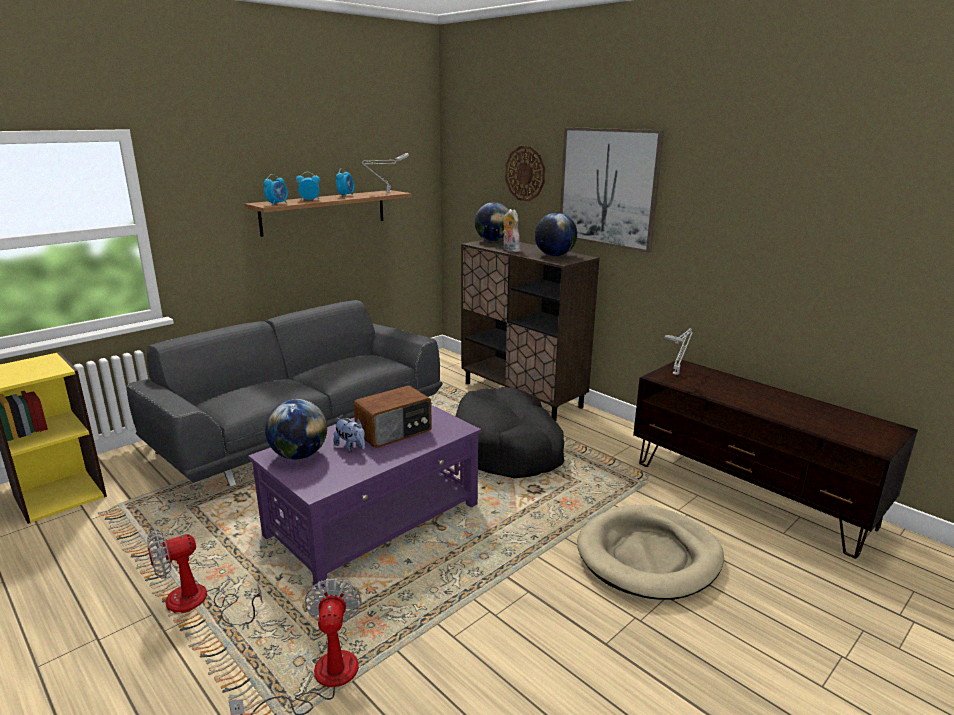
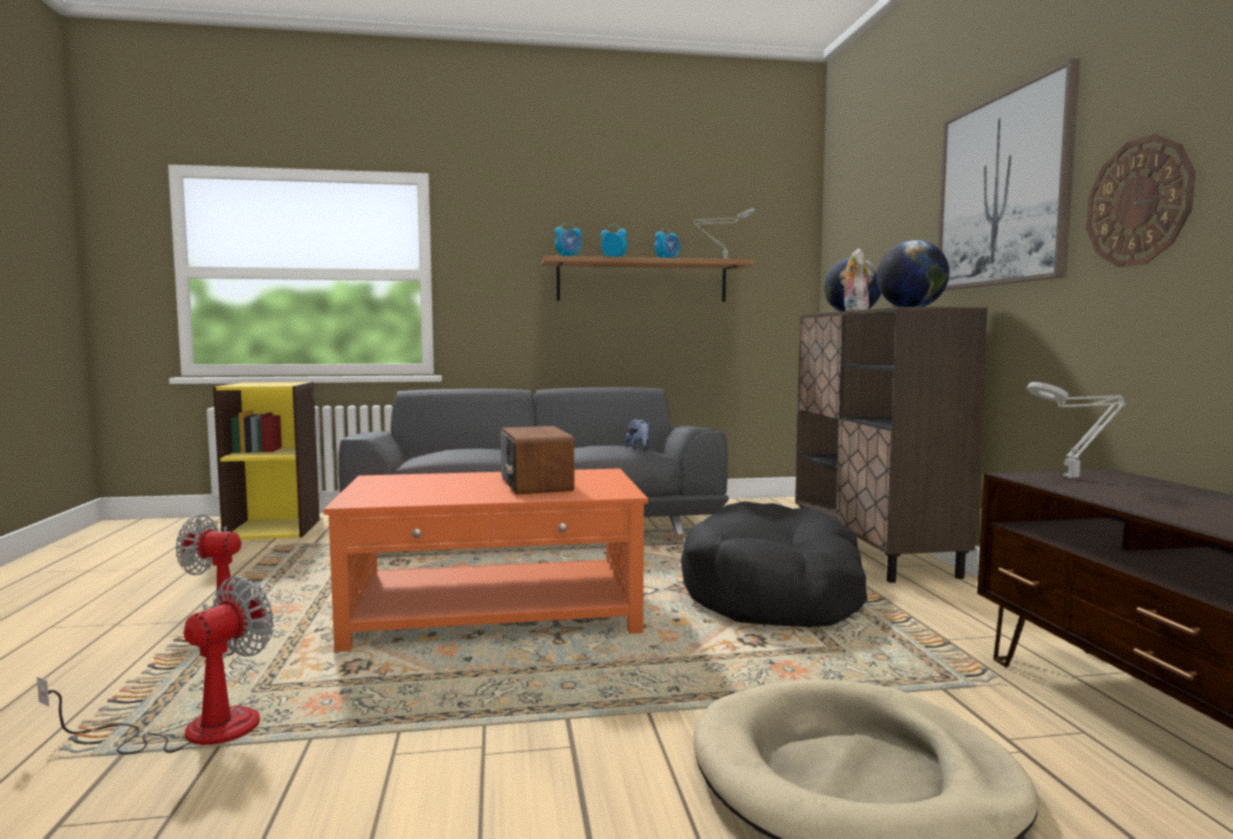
camera: 35 degrees right, 15 degrees down
(299, 455) = (400, 482): globe -> none
(351, 447) = (463, 485): plush toy -> plush toy (639, 448)
(375, 519) = (496, 613): purple coffee table -> orange coffee table
(394, 432) = (534, 484): radio -> radio turned 75 degrees clockwise
(525, 173) = (903, 212): wall clock -> wall clock (1138, 202)

